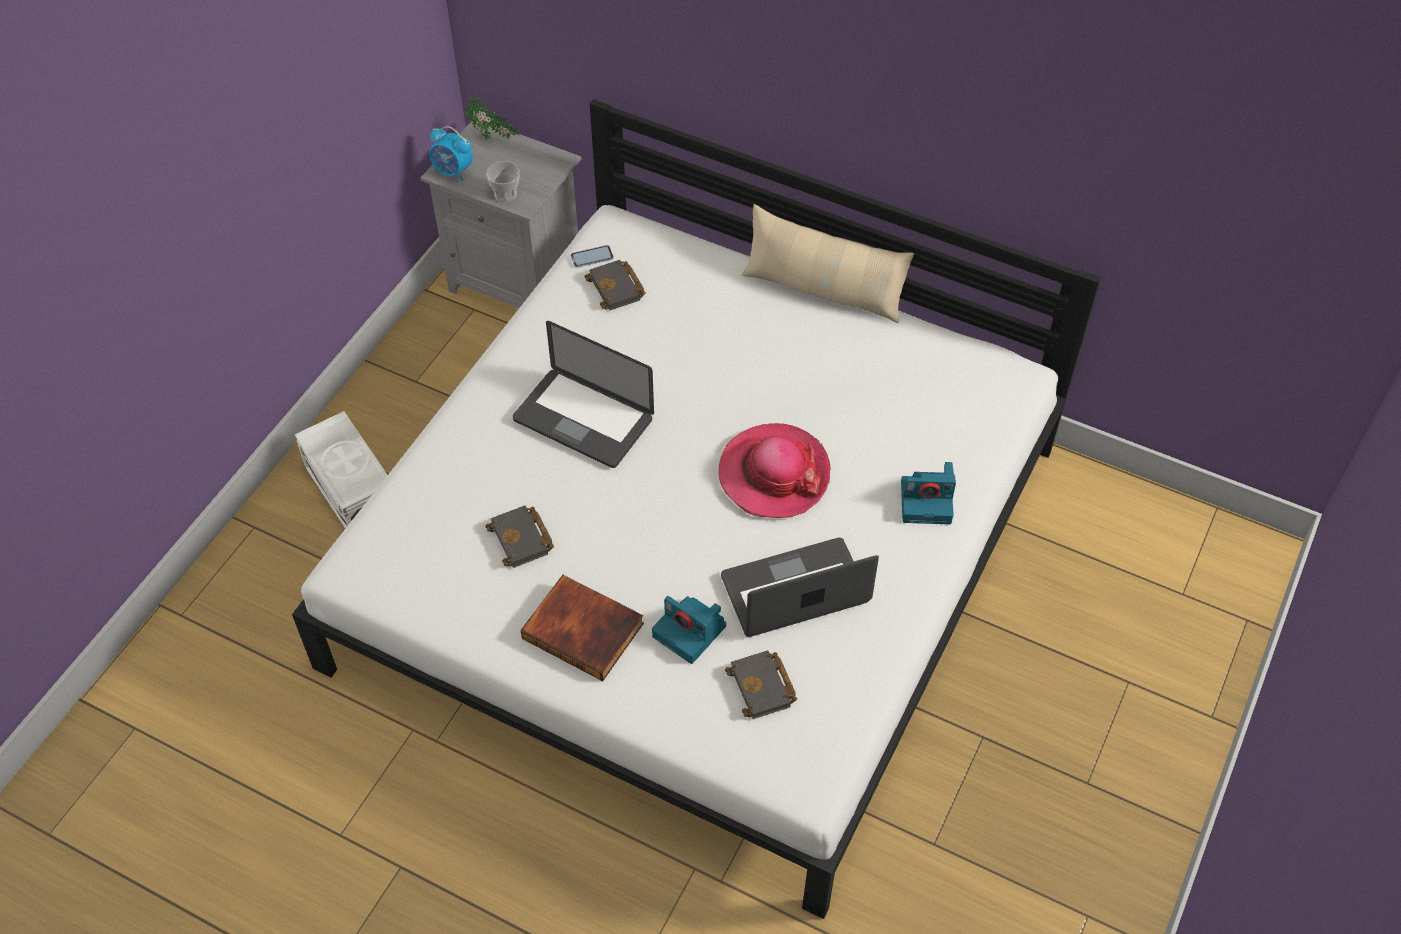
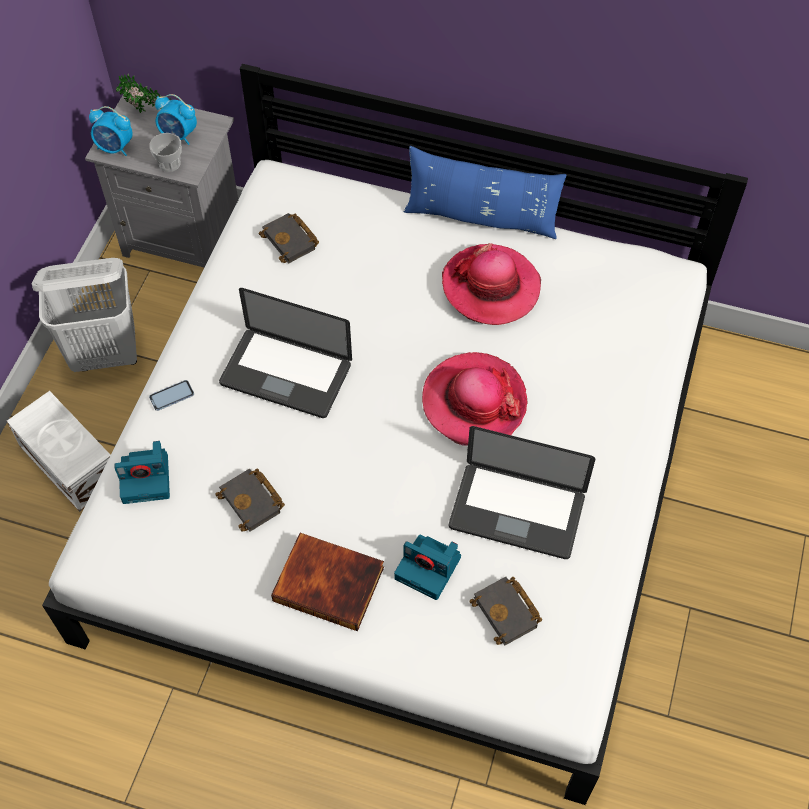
camera: 10 degrees left, 5 degrees up
(412, 387) = (106, 354): none -> white laundry basket
(520, 168) = (178, 136): none -> alarm clock
(592, 257) = (261, 213): phone -> phone (172, 396)
(795, 590) = (517, 512): laptop -> laptop turned 135 degrees counterclockwise
(817, 362) = (491, 287): none -> hat
(823, 291) = (481, 217): beige pillow -> blue pillow
(927, 501) = (618, 406): camera -> camera (147, 478)

